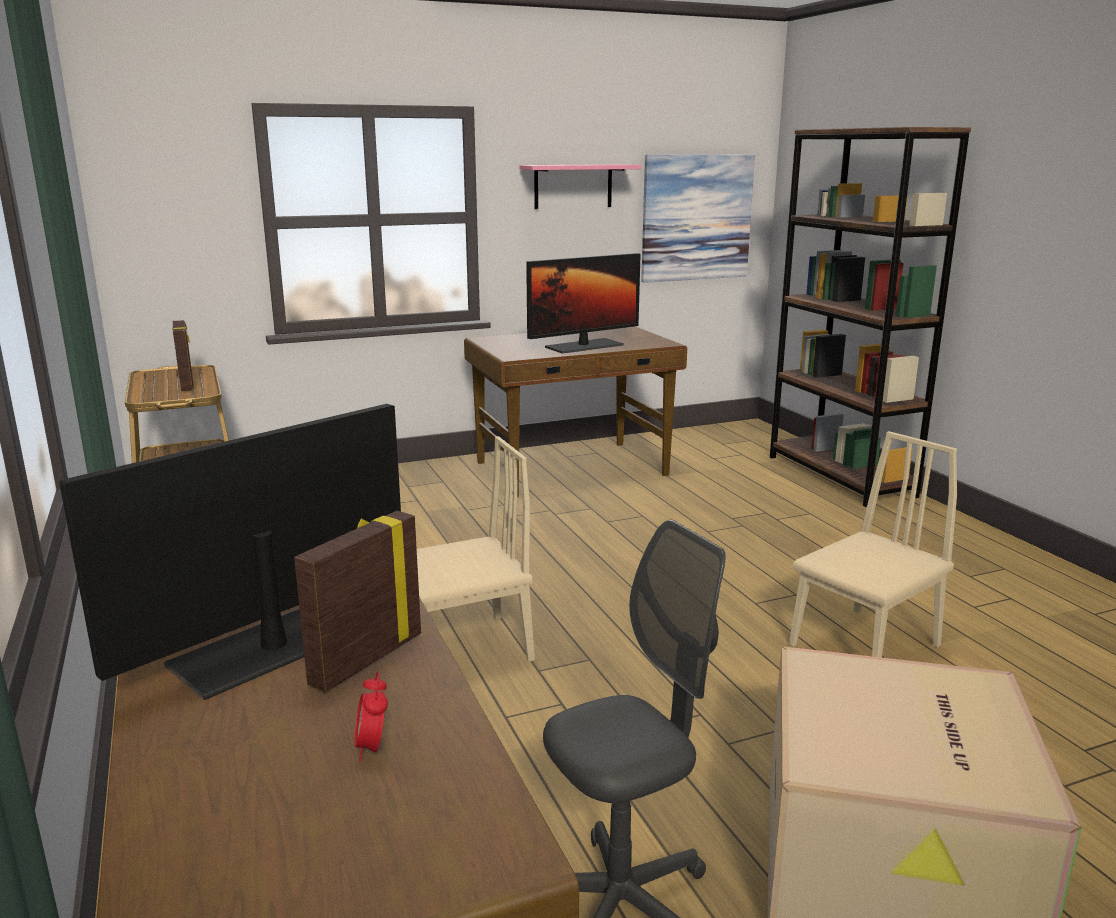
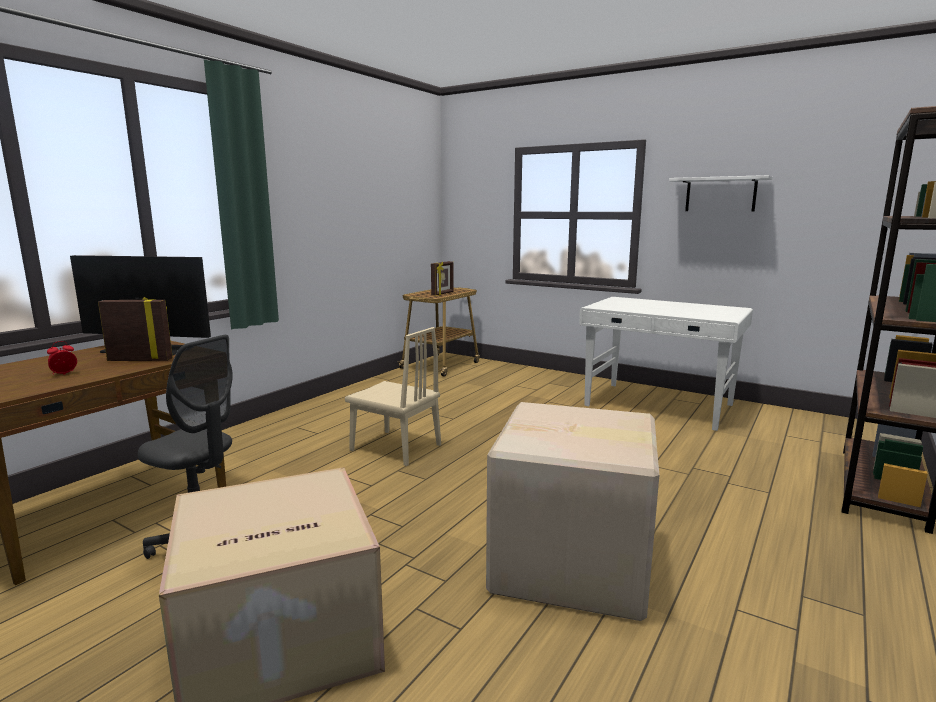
camera: 55 degrees right, 5 degrees down
(573, 186) = (720, 194): pink shelf -> white shelf
(573, 469) = (659, 406): brown desk -> white desk
(584, 346) = (660, 310): monitor -> none
(696, 218) = (849, 223): picture -> none
(864, 645) = (573, 565): beige chair -> cardboard box

